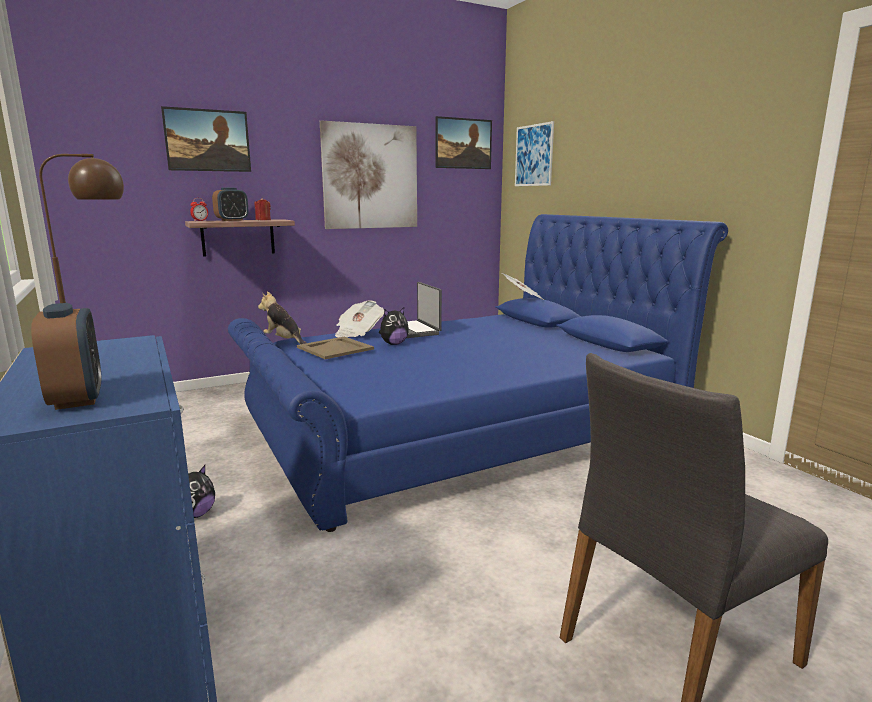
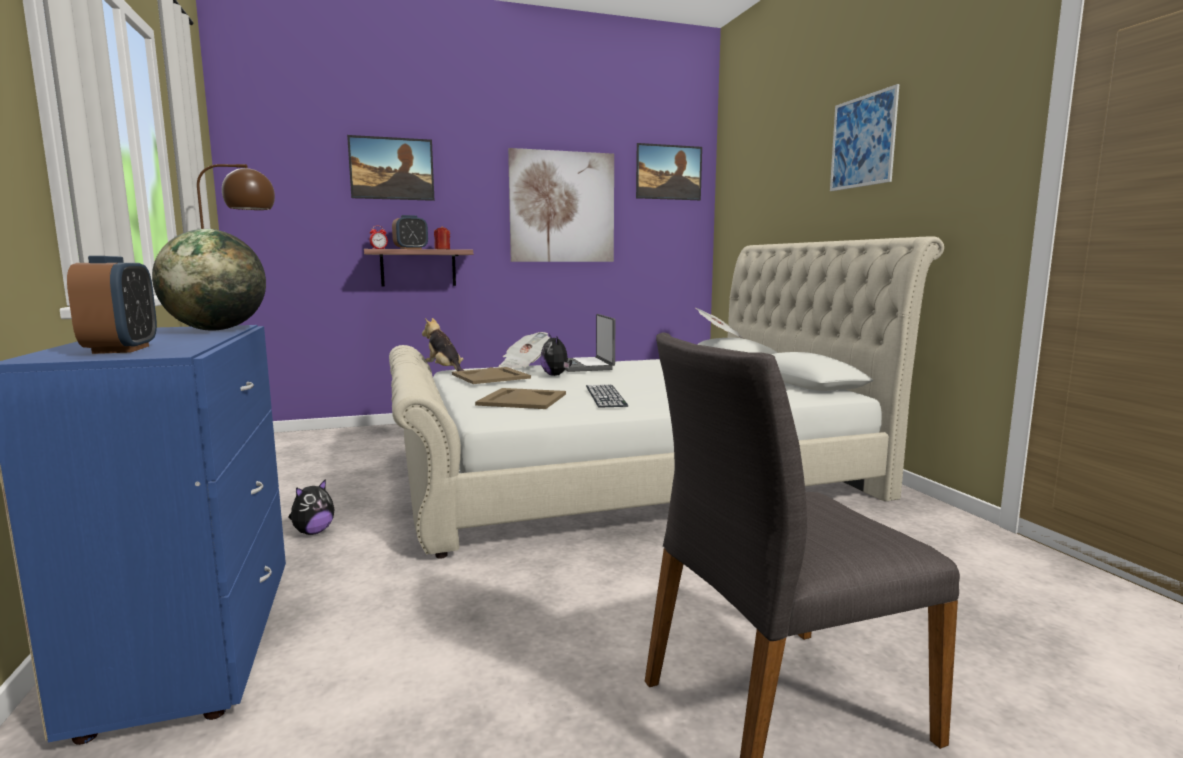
camera: 10 degrees right, 5 degrees down
(127, 349) = (216, 330): none -> globe
(382, 375) = (523, 399): none -> beige tray
(393, 344) = (556, 375): plush toy -> plush toy turned 90 degrees clockwise
(453, 367) = (605, 396): none -> keyboard
(461, 425) = (630, 471): blue bed -> beige bed
(534, 155) = (745, 182): picture -> picture (863, 141)

